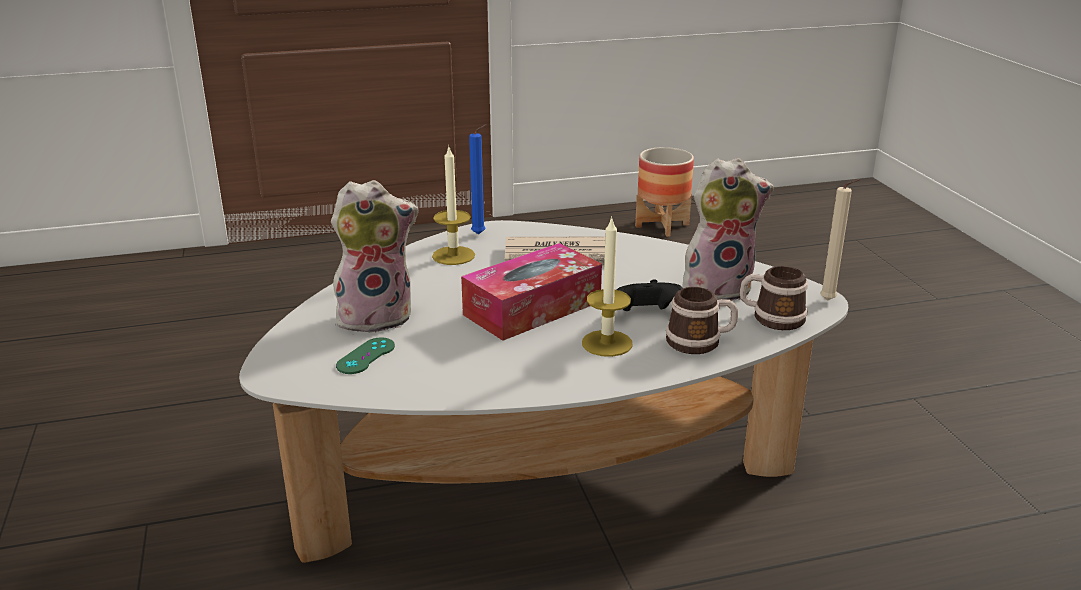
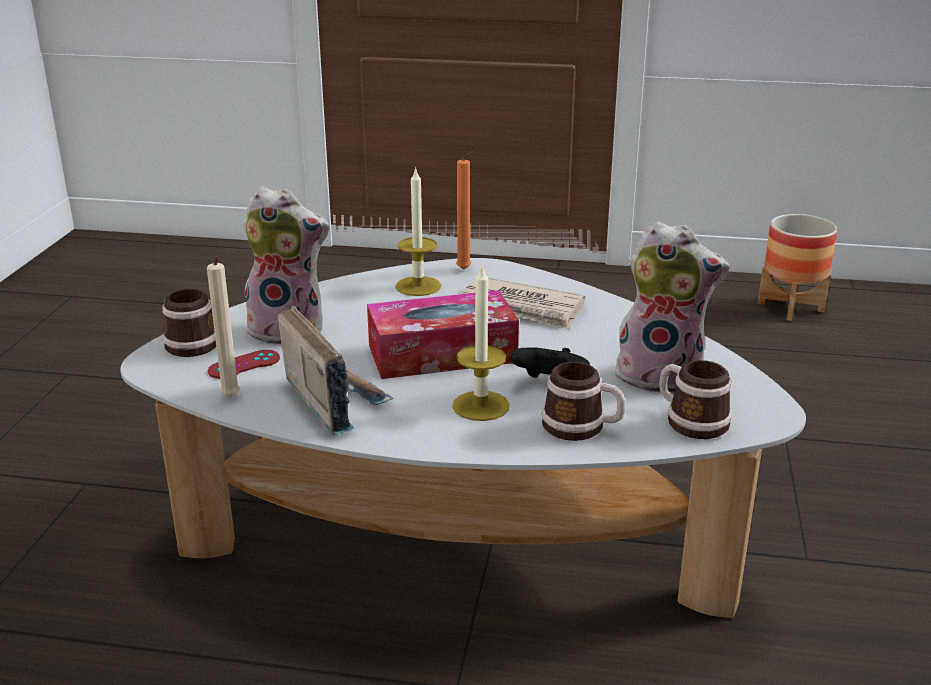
camera: 25 degrees right, 0 degrees up
(294, 346) = (193, 342): none -> mug
(366, 356) = (244, 365): green game controller -> red game controller
(479, 367) = (334, 399): none -> radio
(480, 234) = (465, 270): blue candle -> orange candle
(829, 301) = (781, 418): beige candle -> beige candle (231, 398)

